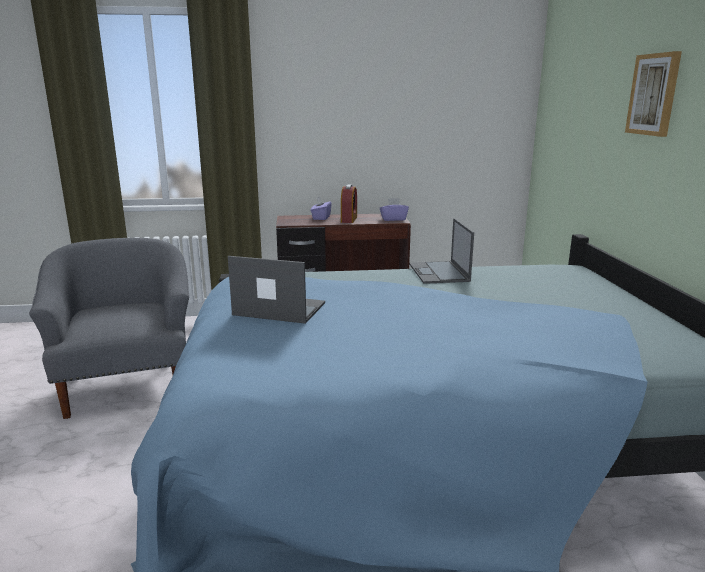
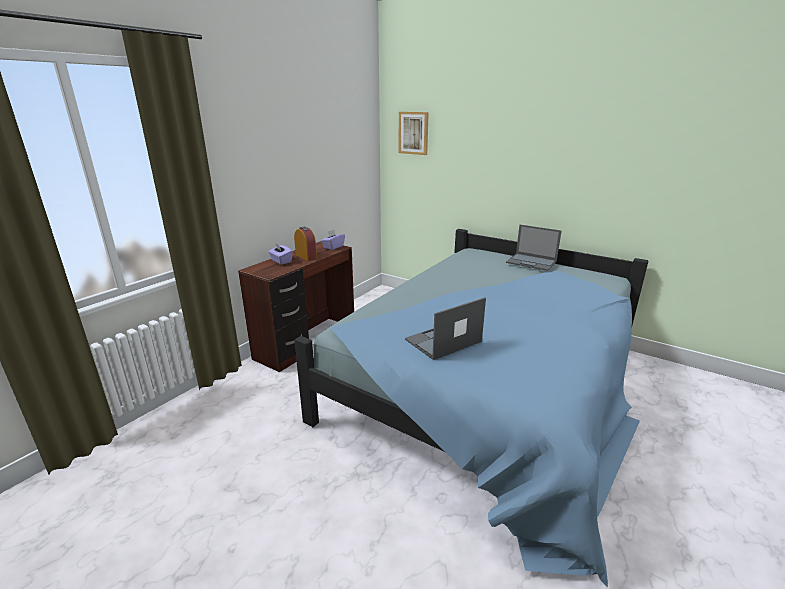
camera: 50 degrees left, 5 degrees up
(128, 383) = (242, 488): grey armchair -> none
(439, 273) = (436, 277): laptop -> laptop (532, 262)
(654, 94) = (514, 141): picture -> picture (413, 133)

